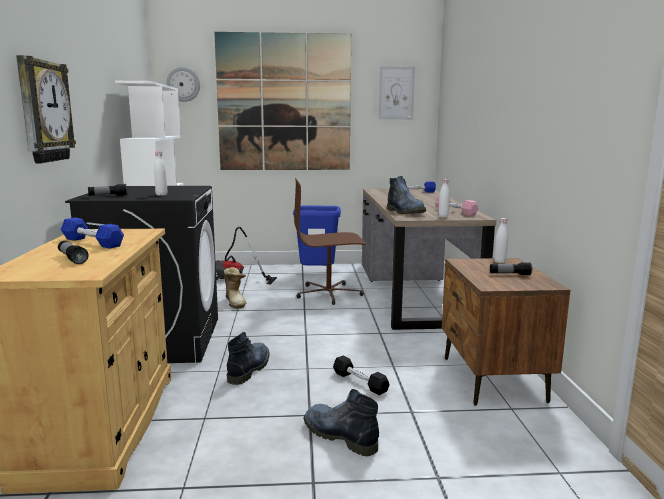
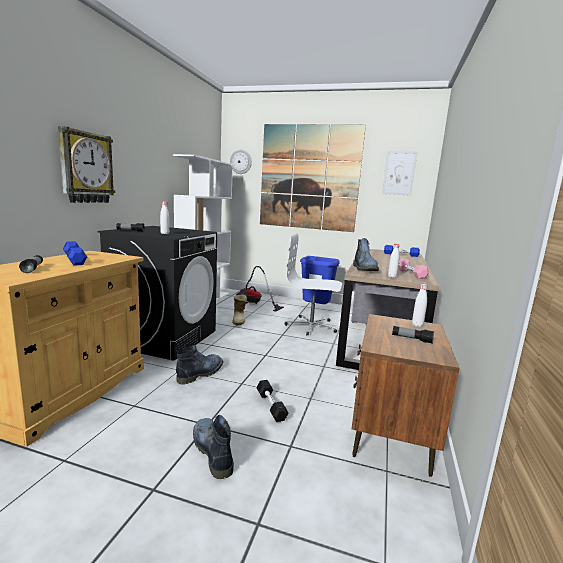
camera: 20 degrees right, 0 degrees up
(329, 293) = (311, 326): brown office chair -> white office chair

